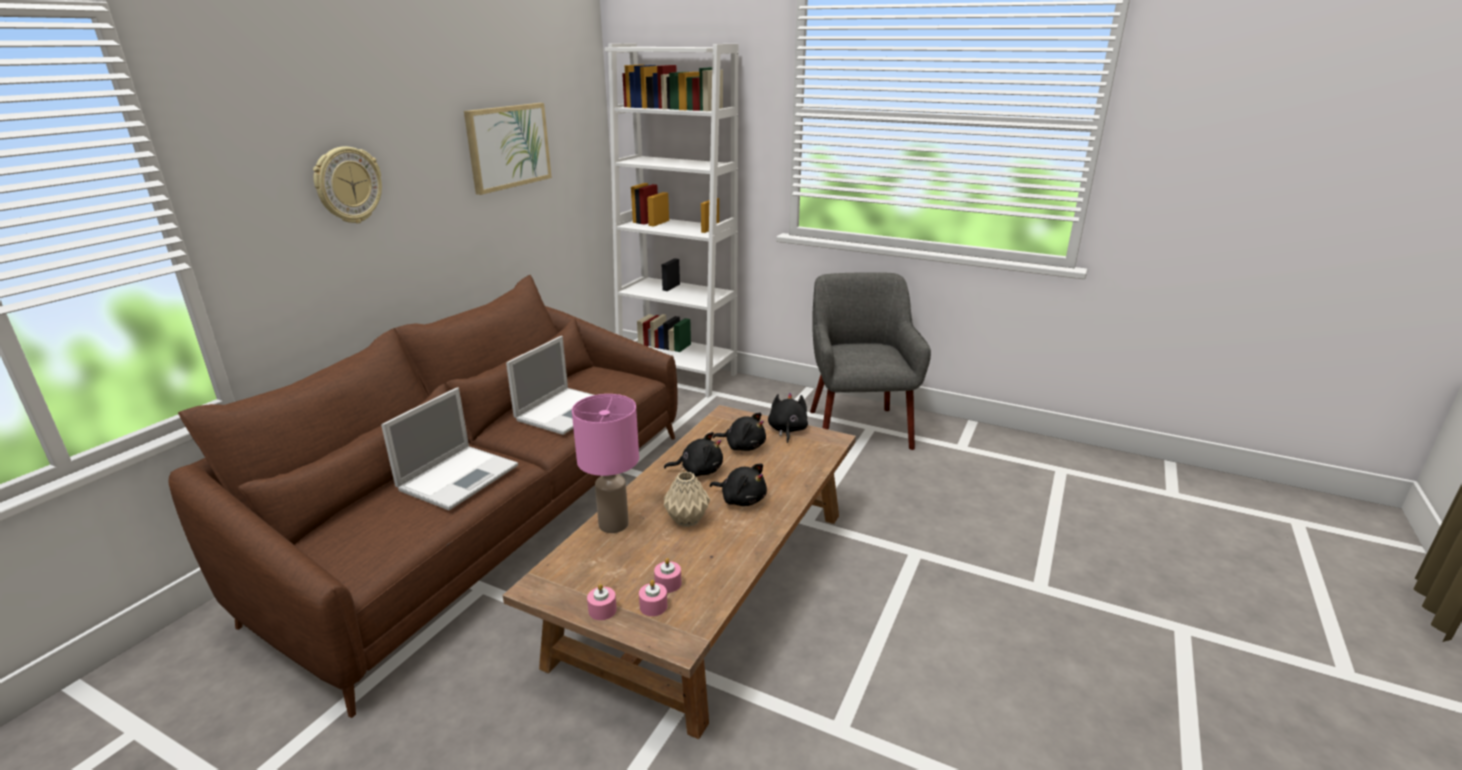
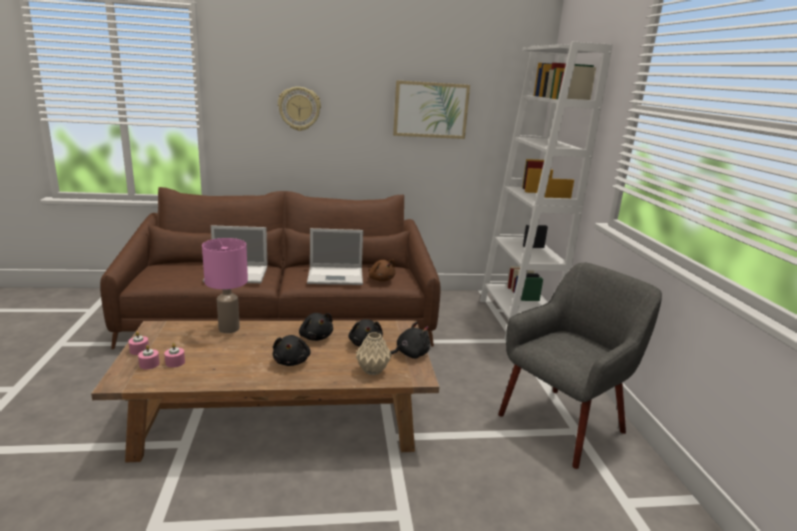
camera: 55 degrees right, 5 degrees down
(609, 388) = (381, 279): none -> brown plush toy
(687, 520) = (251, 349): beige vase -> beige vase (373, 370)

